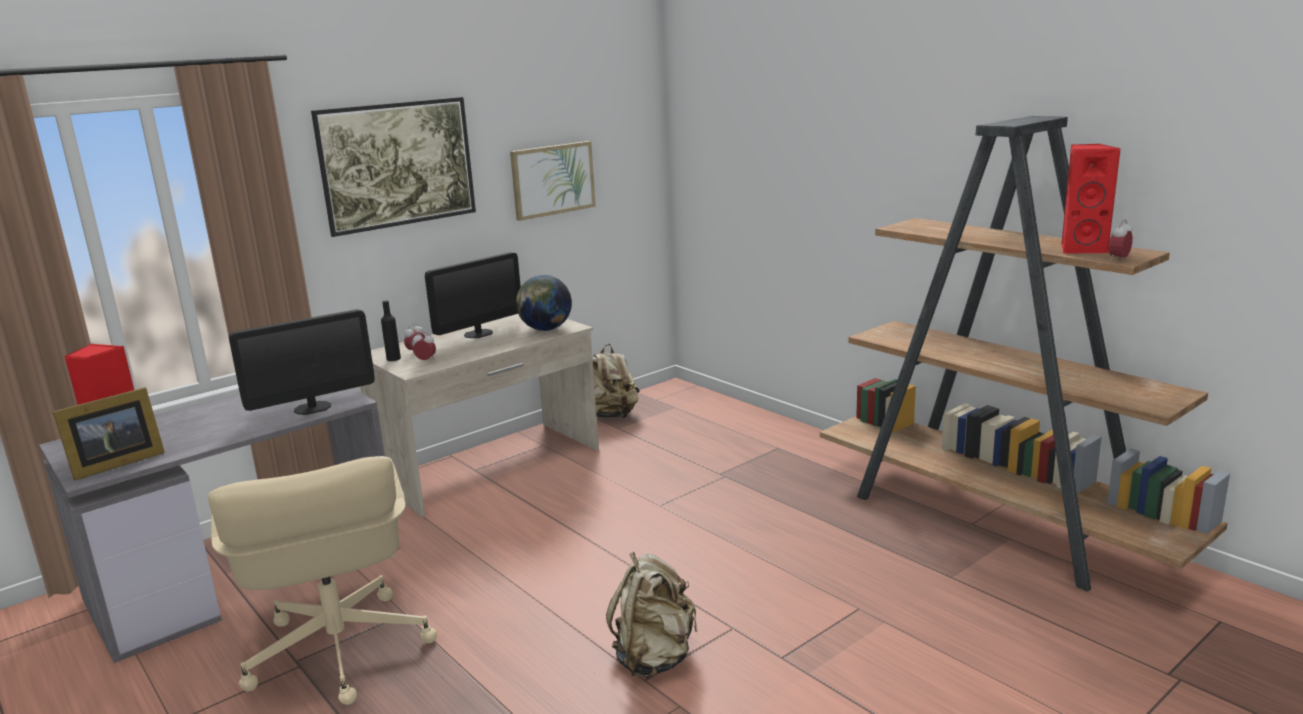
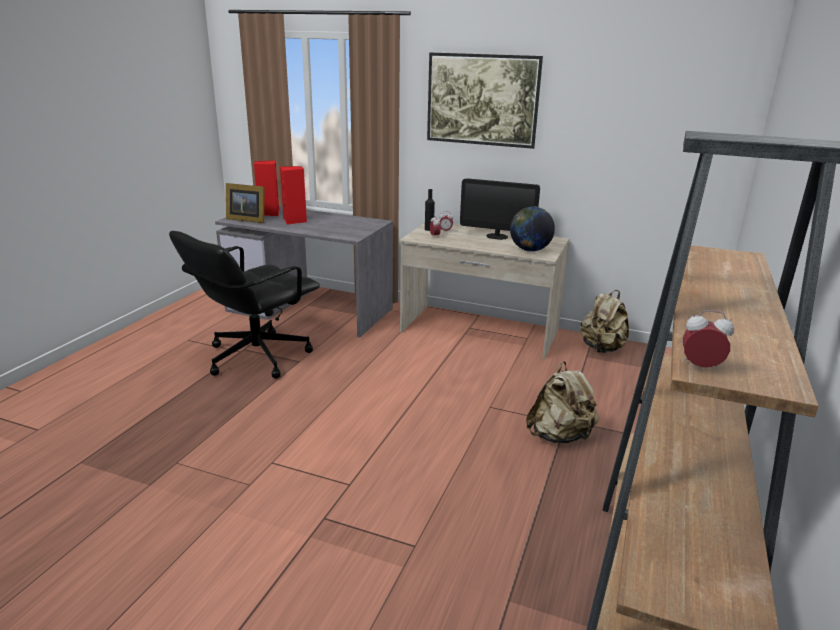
camera: 60 degrees right, 5 degrees up
(312, 408) = (337, 232): monitor -> none
(337, 652) = (255, 356): beige office chair -> black office chair
(552, 179) = (613, 139): picture -> none
(654, 658) = (297, 459): beige backpack -> beige backpack (560, 436)
(1081, 249) = (732, 342): red speaker -> red speaker (295, 221)

